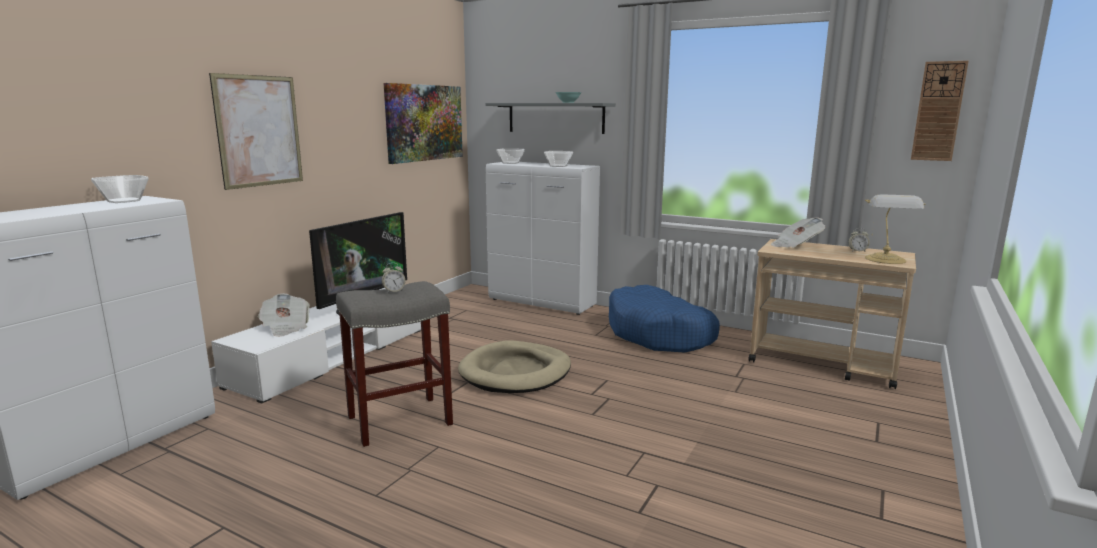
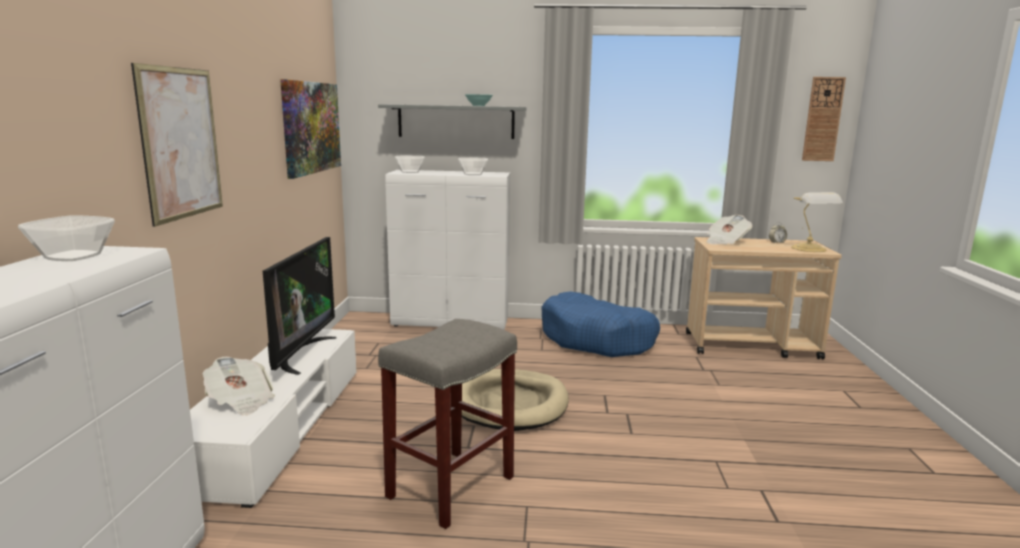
camera: 25 degrees left, 0 degrees up
(394, 291) = (450, 336): alarm clock -> none

